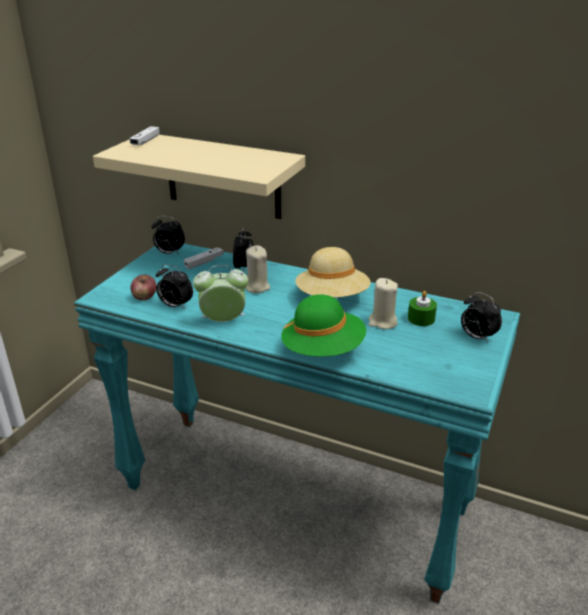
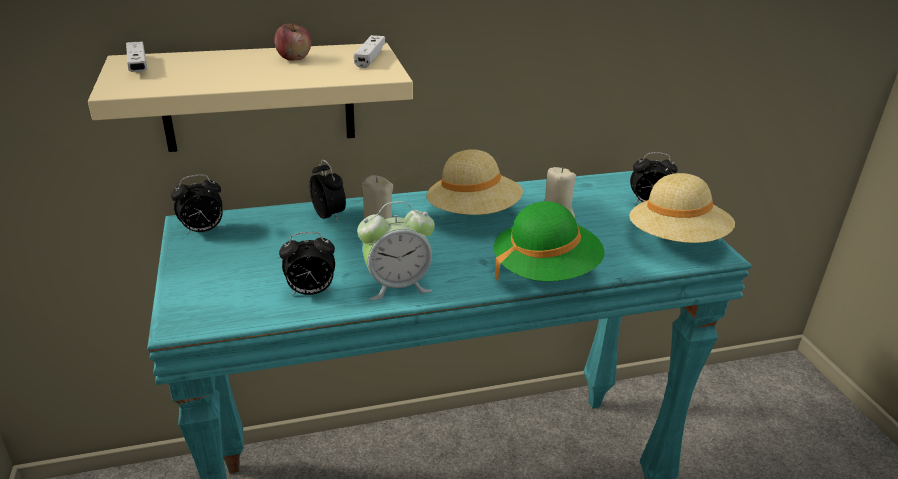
camera: 40 degrees left, 0 degrees up
(145, 297) = (251, 297): apple -> apple (294, 58)
(204, 262) = (268, 226): white game controller -> white game controller (370, 58)
(223, 321) = (397, 285): alarm clock -> alarm clock turned 150 degrees counterclockwise
(421, 318) = (582, 204): green candle -> none
(455, 370) = (676, 240): none -> beige hat

